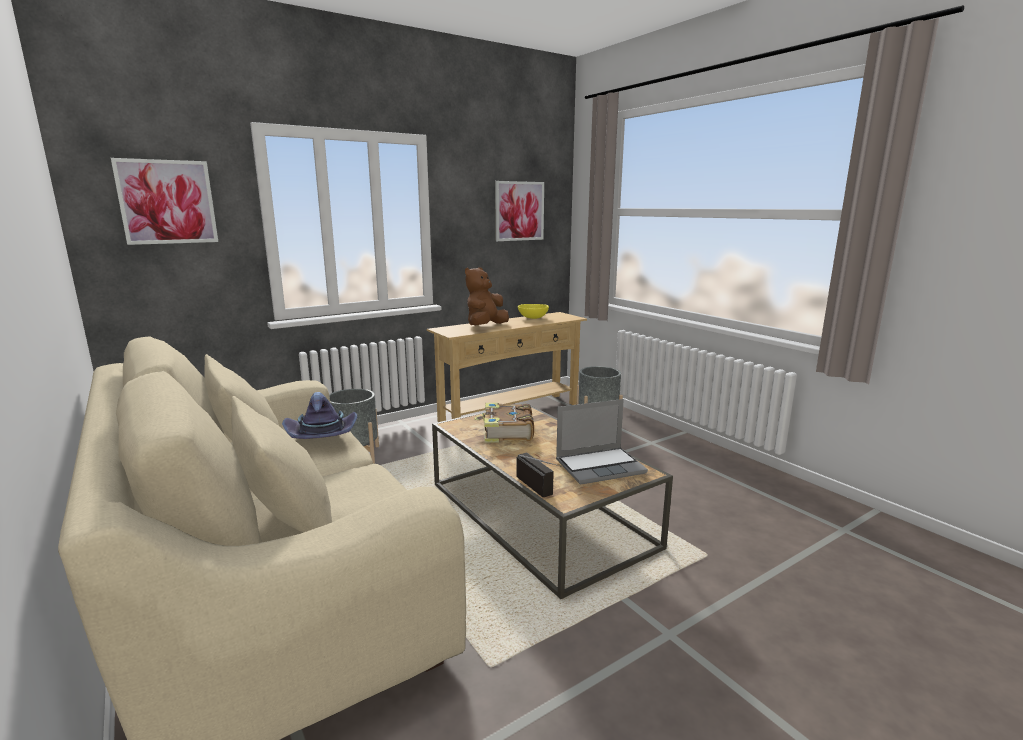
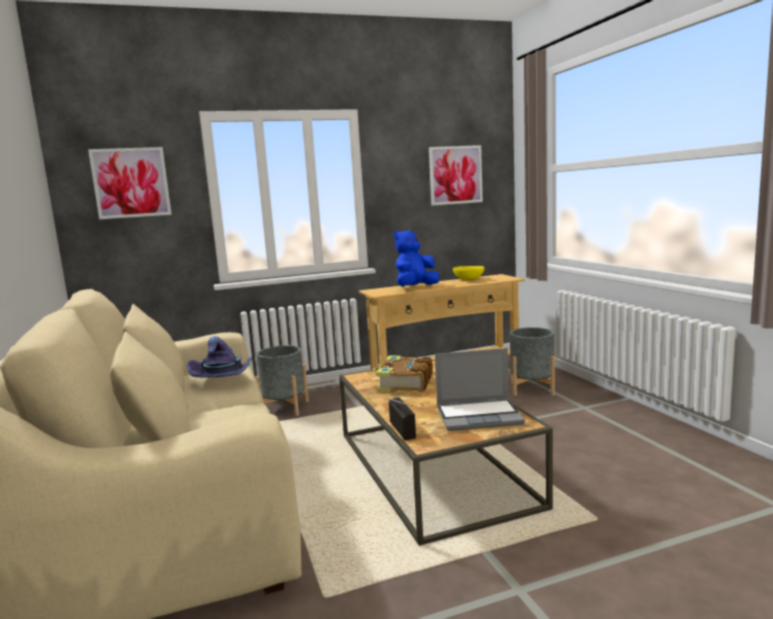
camera: 15 degrees right, 5 degrees down
(485, 326) = (415, 287): brown plush toy -> blue plush toy

